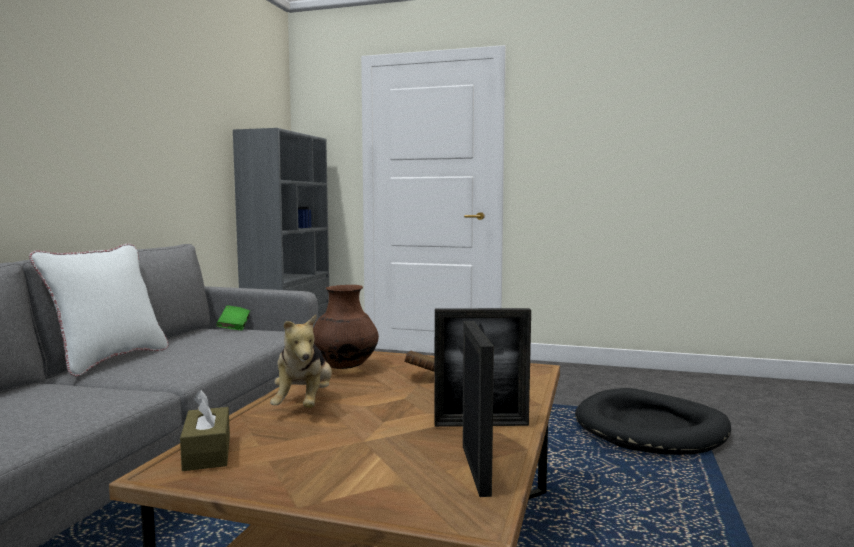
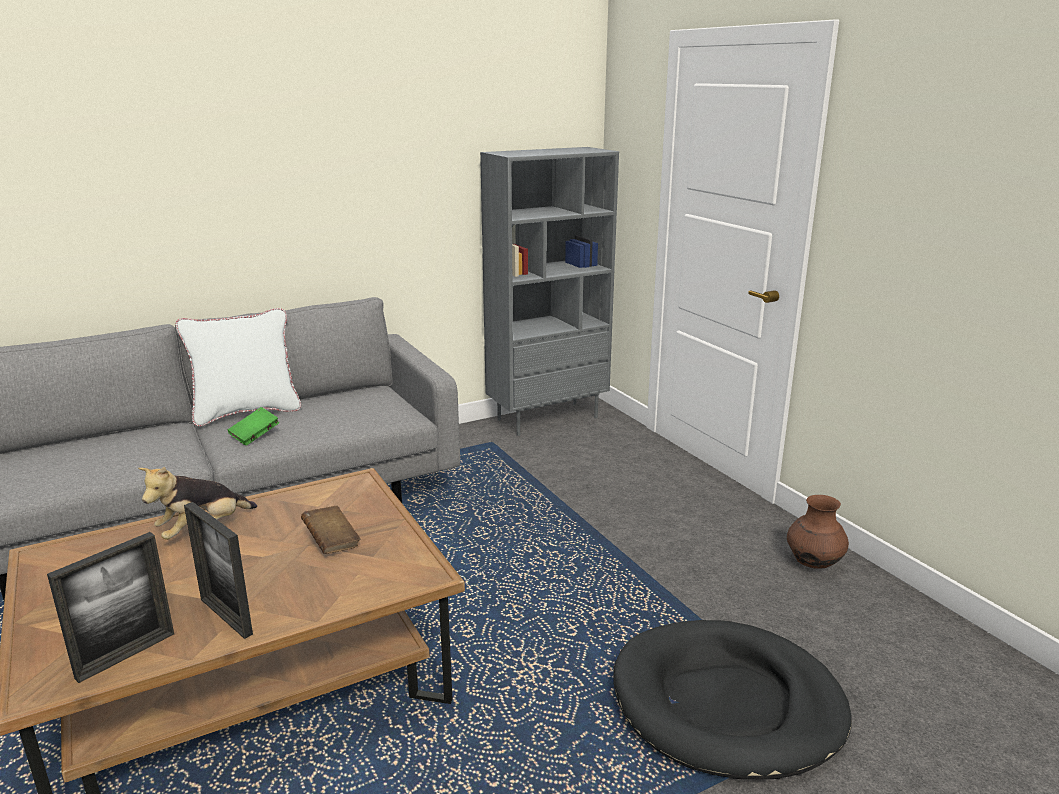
camera: 45 degrees right, 15 degrees up
(207, 452) = (75, 549): brown tissue box -> none
(234, 327) = (391, 395): green book -> green book (255, 436)
(345, 367) = (313, 495): brown vase -> brown vase (813, 563)

